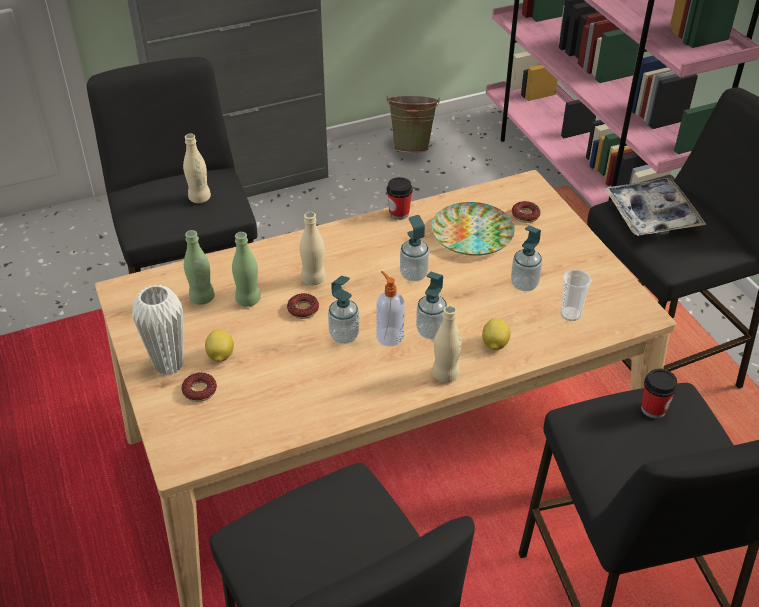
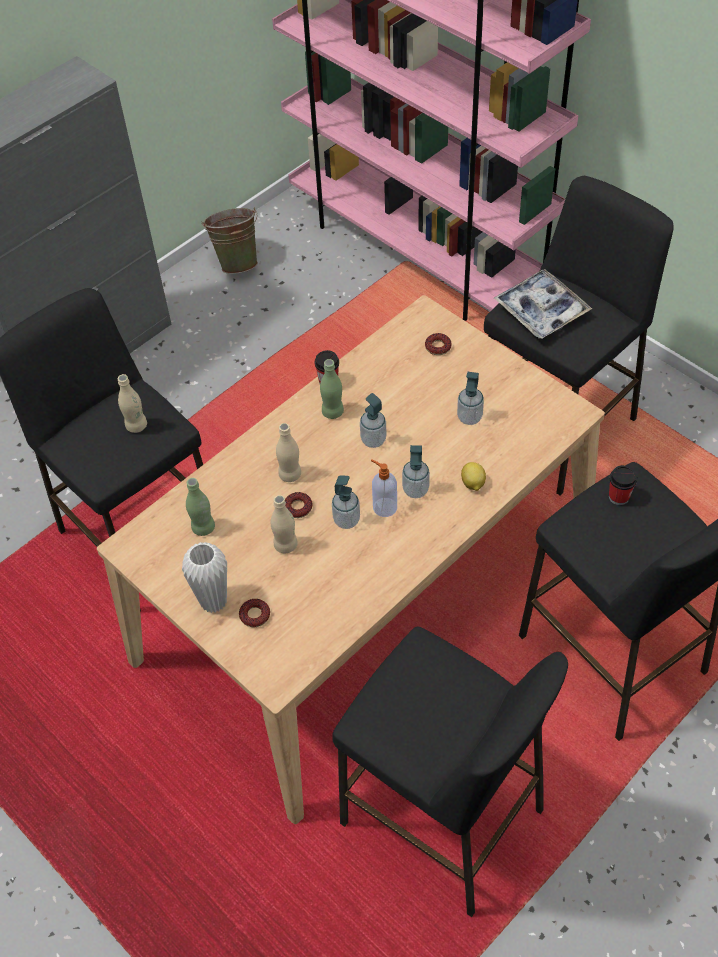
camera: 20 degrees left, 10 degrees up
(220, 356) = (253, 577): lemon -> none
(248, 300) = (245, 515): green bottle -> green bottle (332, 412)
(445, 374) = (447, 526): beige bottle -> beige bottle (285, 545)
(473, 234) = (403, 381): plate -> none
(570, 314) = (519, 433): cup -> none

